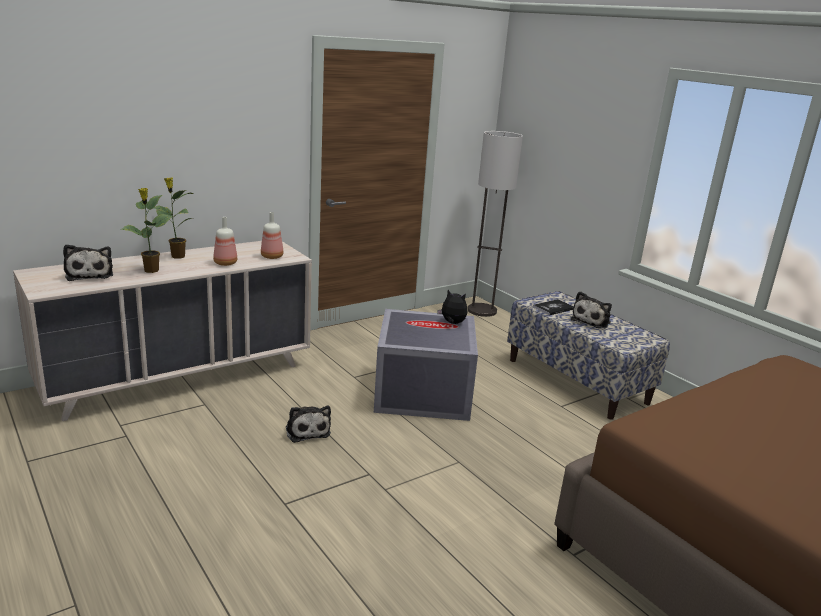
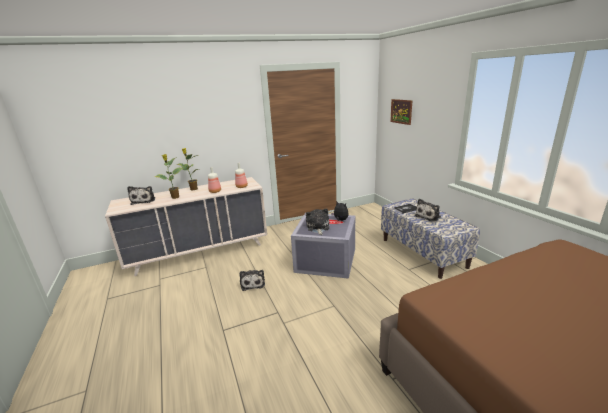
camera: 15 degrees right, 0 degrees up
(418, 334) = (318, 227): none -> plush toy
(482, 310) = (375, 210): floor lamp -> none
(542, 141) = (401, 111): none -> picture

